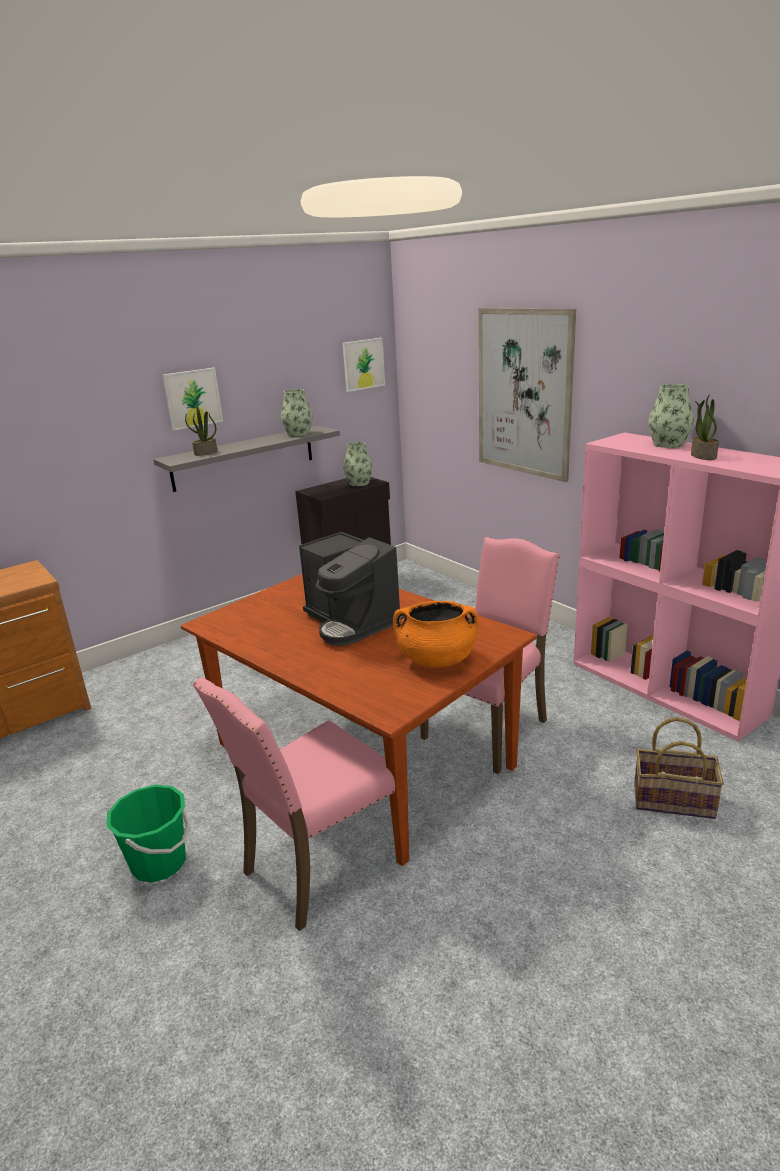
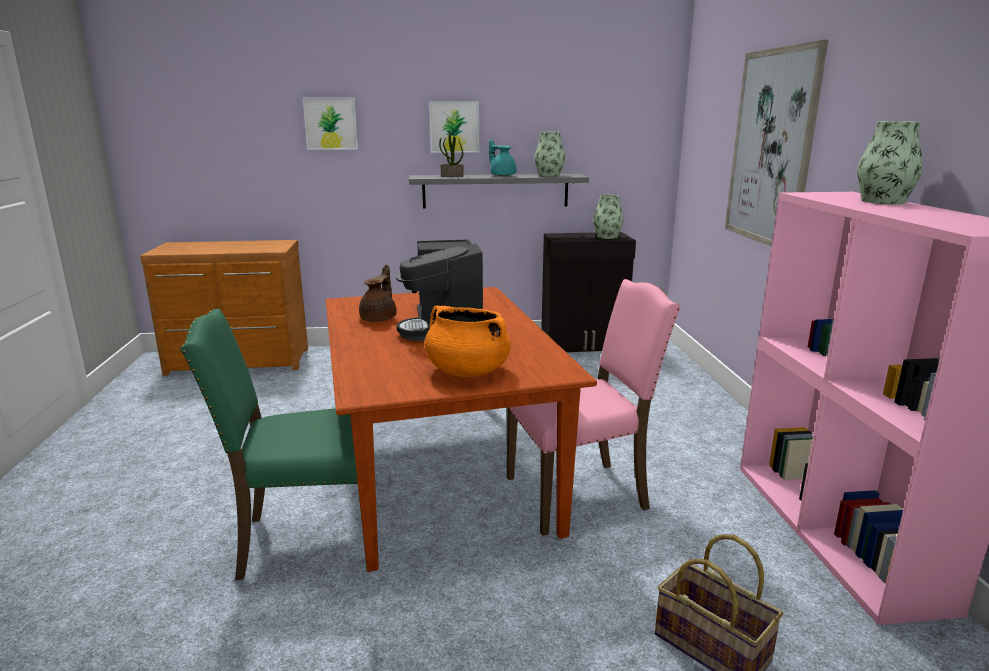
camera: 30 degrees right, 5 degrees down
(159, 863) = (213, 486): green bucket -> none
(255, 442) = (502, 175): none -> turquoise teapot
(276, 631) = (379, 318): none -> brown teapot
(319, 866) = (307, 540): pink chair -> green chair
(363, 364) = (641, 119): picture -> picture (331, 123)
(702, 456) = (903, 211): potted plant -> none

